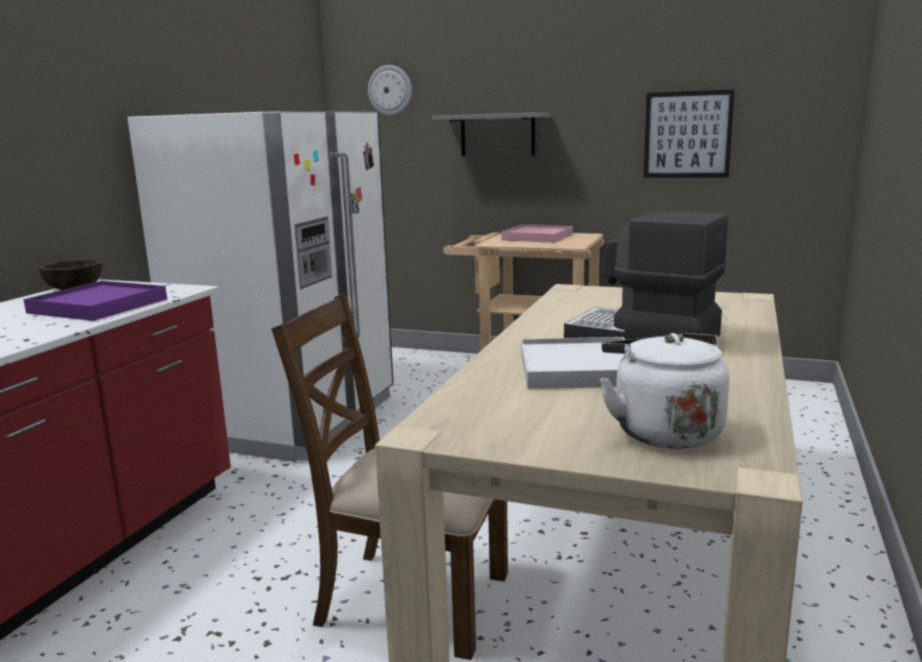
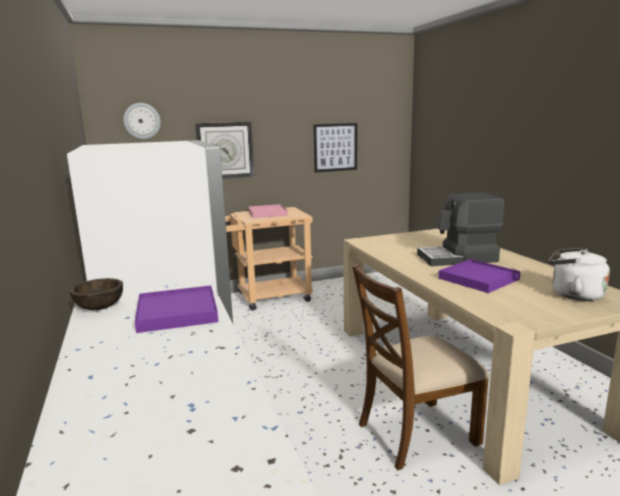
camera: 40 degrees left, 0 degrees up
(497, 134) = (225, 150): grey shelf -> wall clock
(578, 369) = (478, 279): white tray -> purple tray

